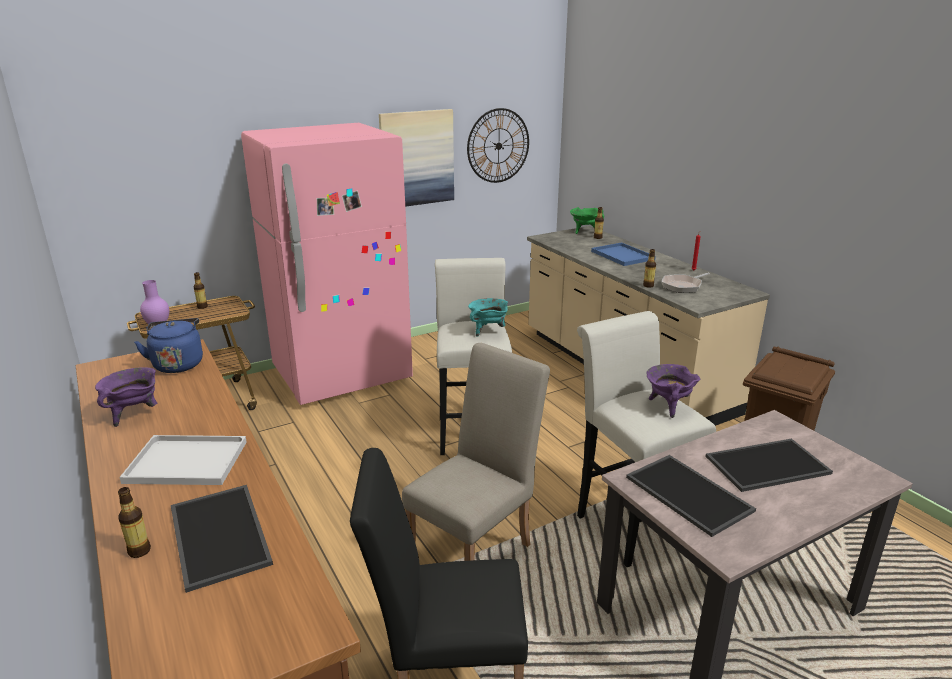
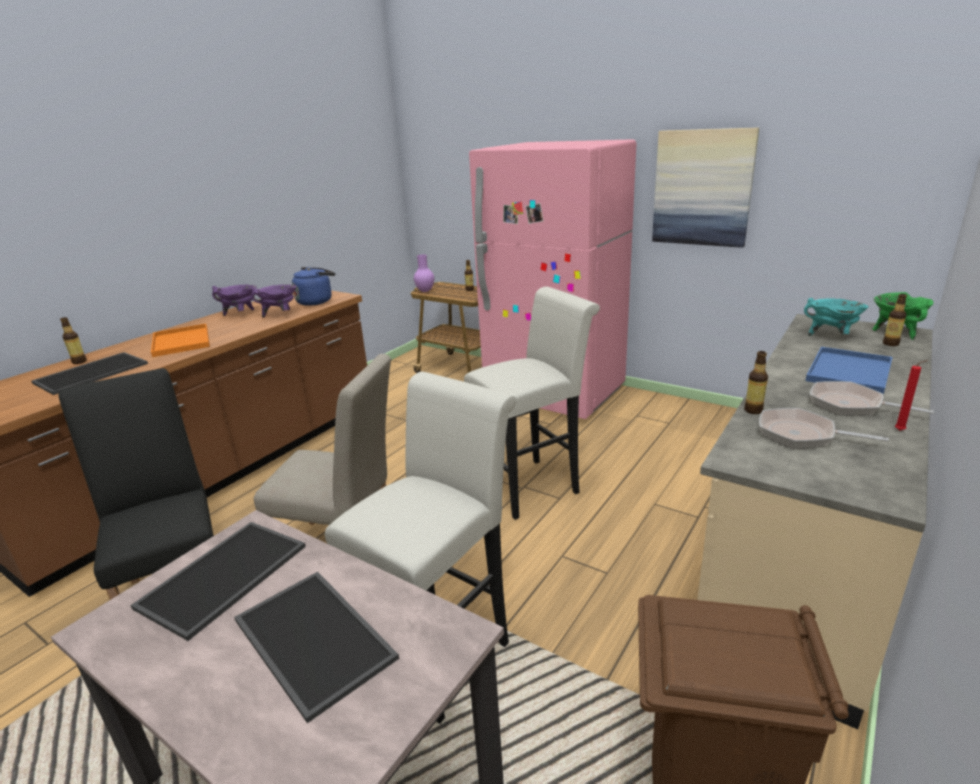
camera: 65 degrees right, 0 degrees up
(184, 462) = (180, 341): white tray -> orange tray
(488, 331) = (527, 375): turquoise cooking pot -> turquoise cooking pot (831, 336)
(498, 146) = (833, 184): wall clock -> none
(660, 268) = (851, 405): none -> frying pan
(668, 406) = (423, 517): purple cooking pot -> purple cooking pot (280, 314)

